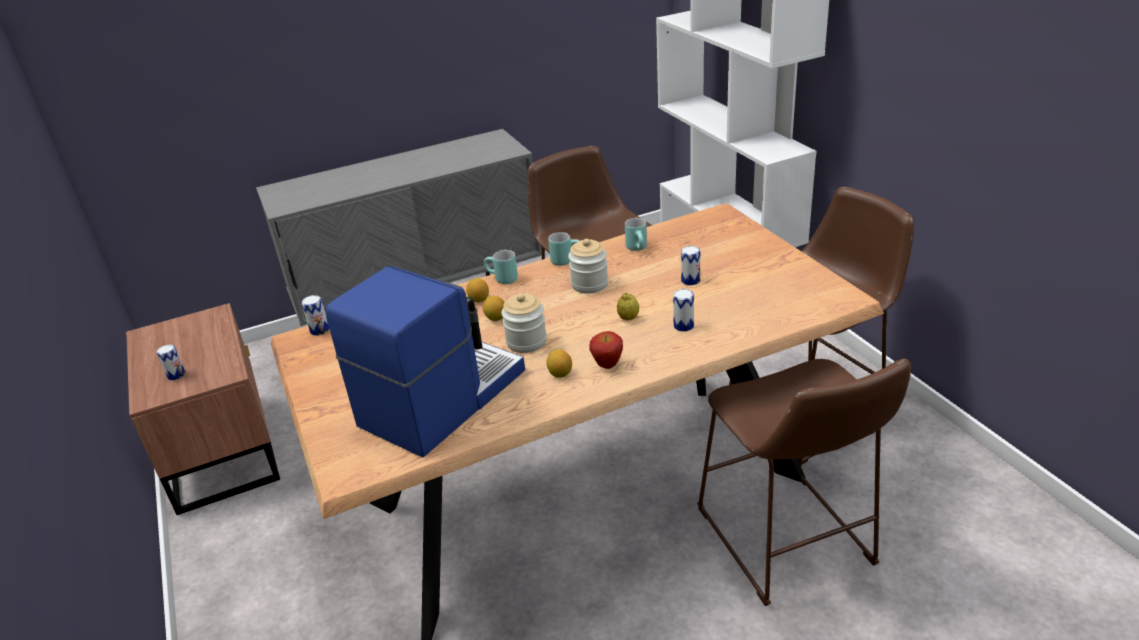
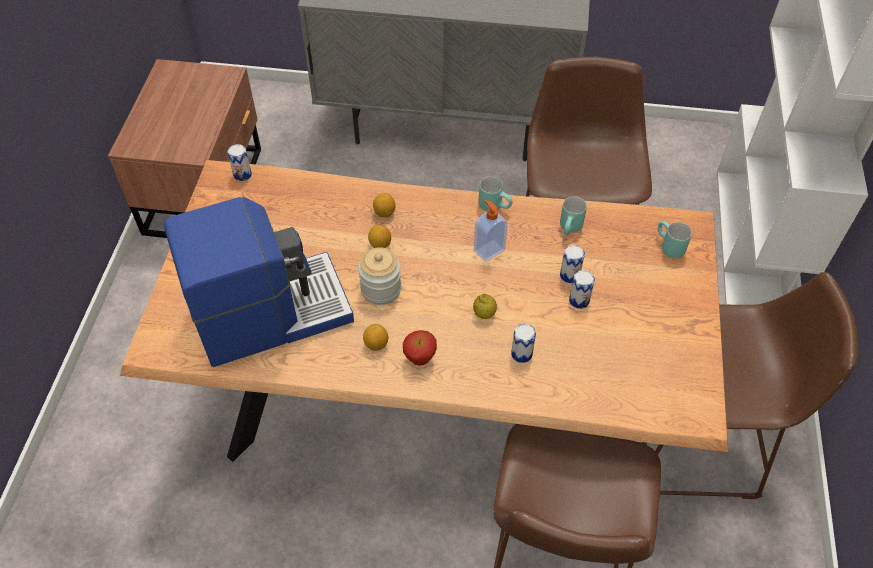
camera: 30 degrees right, 20 degrees up
(176, 375) = (161, 131): can -> can (569, 275)
(501, 280) = (421, 198): turquoise mug -> turquoise mug (667, 247)
(589, 284) = (488, 250): jar -> soap dispenser

